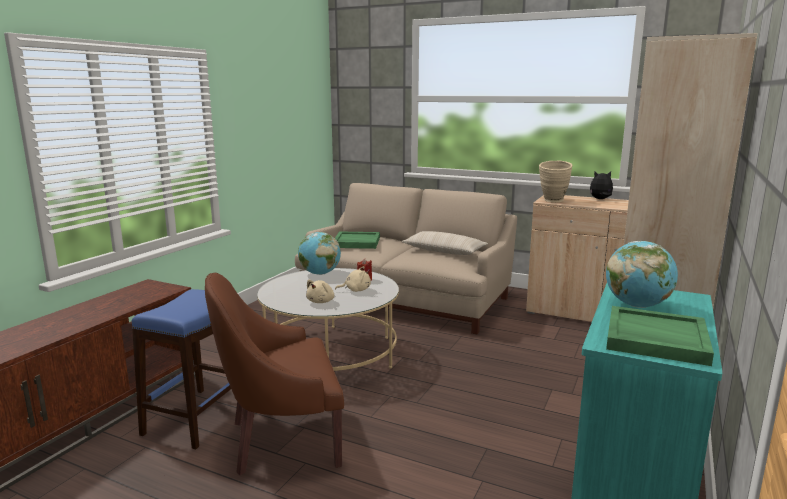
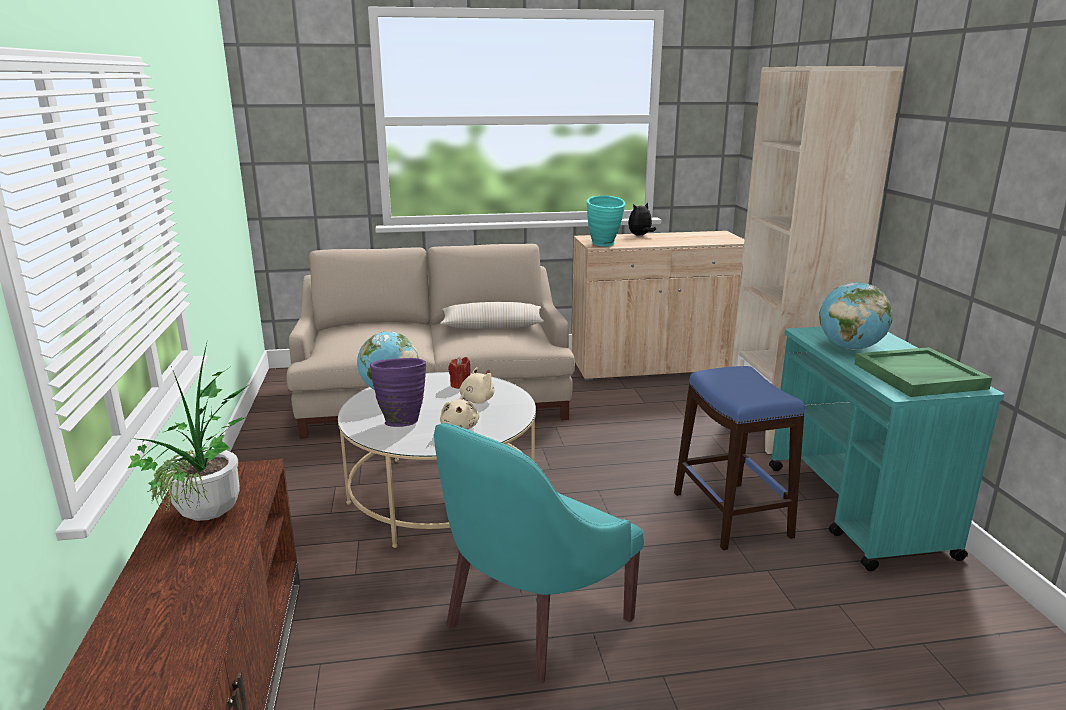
camera: 35 degrees left, 5 degrees up
(113, 303) = (208, 520): none -> potted plant
(199, 417) = (387, 640): blue stool -> blue stool (731, 514)
(282, 439) = (530, 619): brown armchair -> turquoise armchair
(297, 290) = (401, 421): none -> purple vase
(356, 242) = (366, 336): green tray -> none
(553, 201) = (604, 245): beige vase -> turquoise vase

